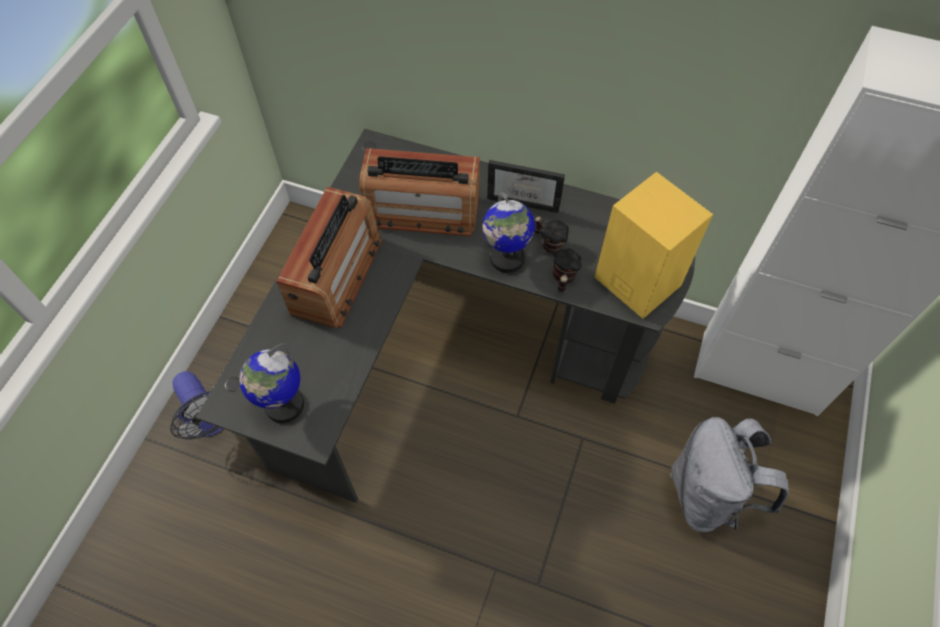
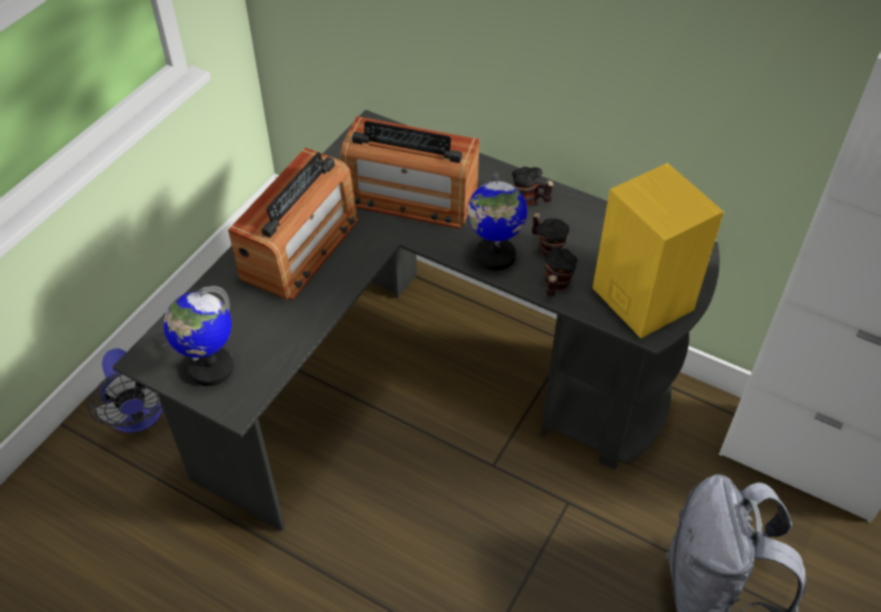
camera: 10 degrees right, 10 degrees down
(526, 199) = (530, 199): picture frame -> mug

